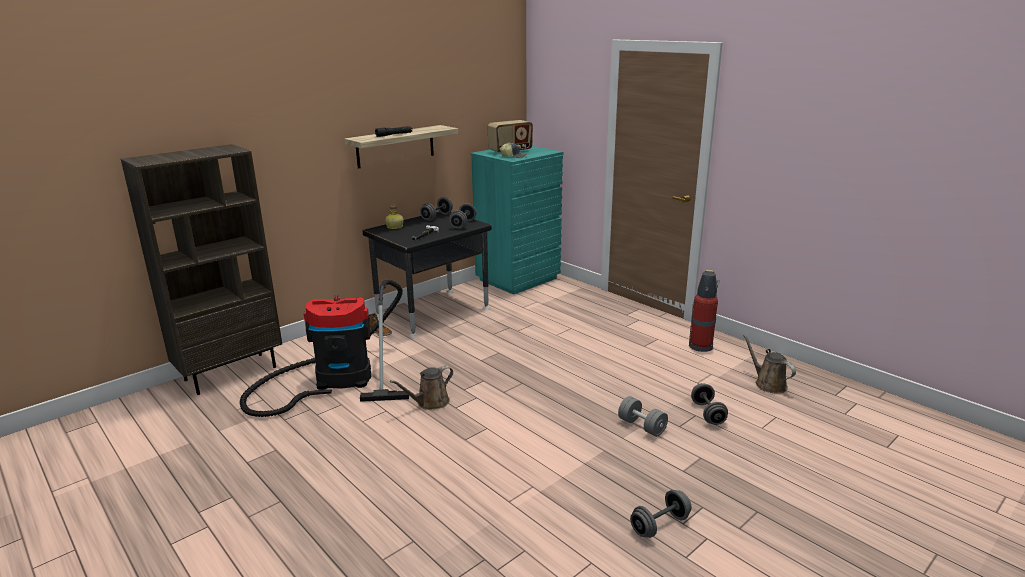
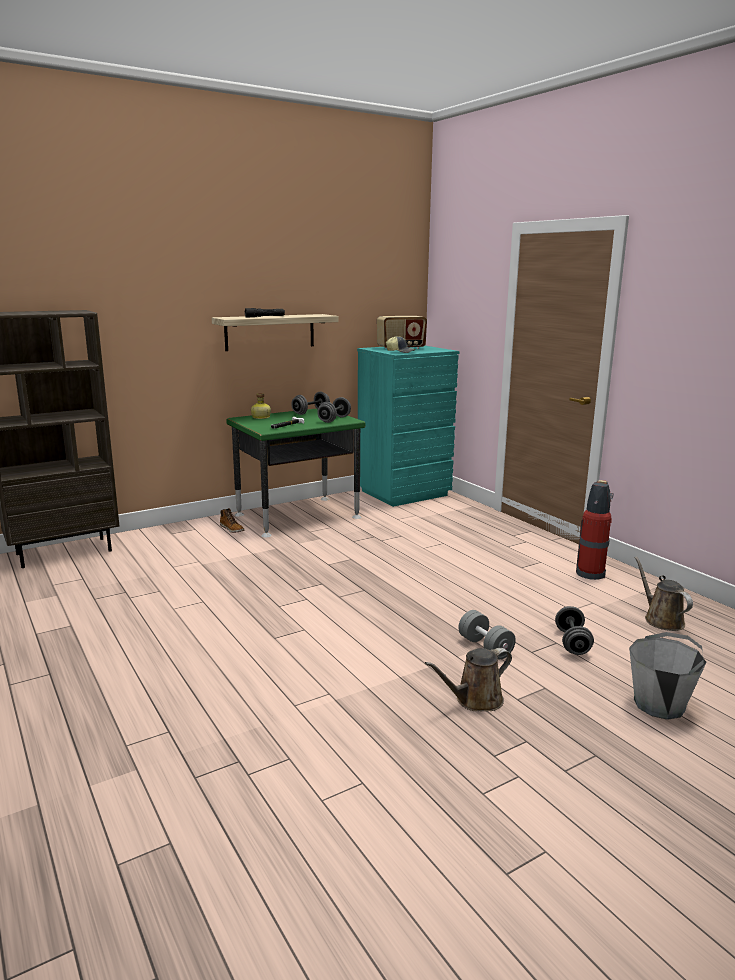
camera: 10 degrees right, 5 degrees down
(337, 380) = (166, 568): vacuum cleaner -> none
(430, 403) = (253, 599): brown watering can -> brown watering can (475, 700)
(433, 312) = (297, 515): black desk -> green desk
(659, 525) = (464, 753): grey dumbbell -> none
(790, 461) = (659, 704): none -> grey bucket

